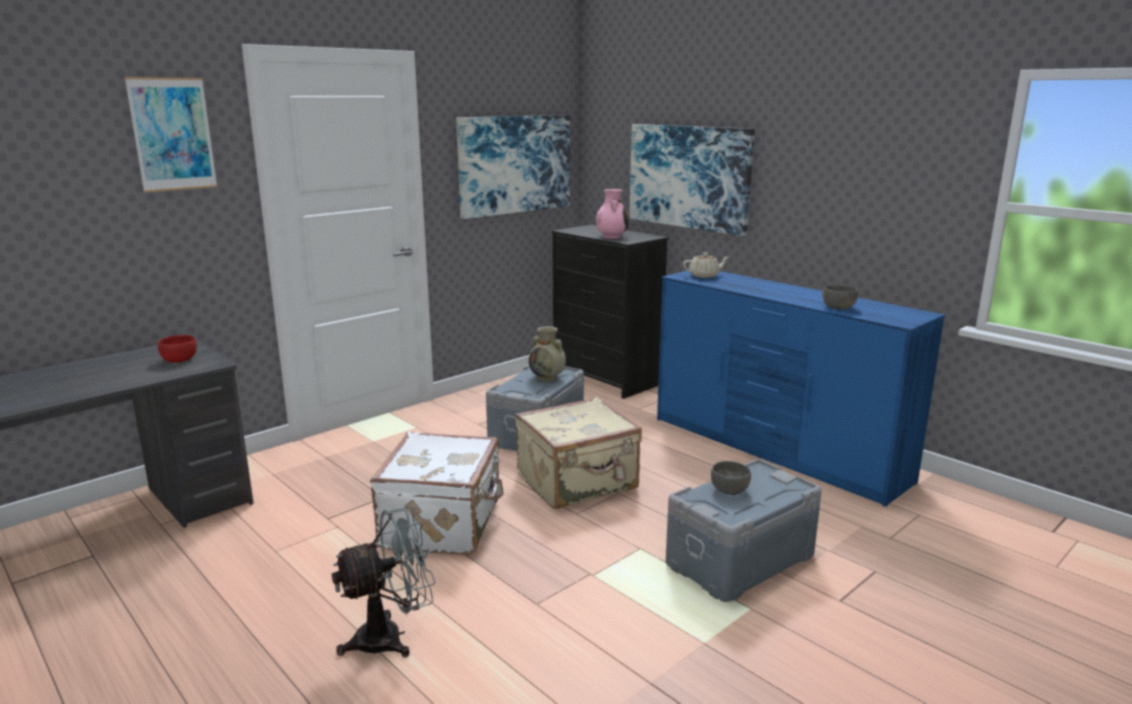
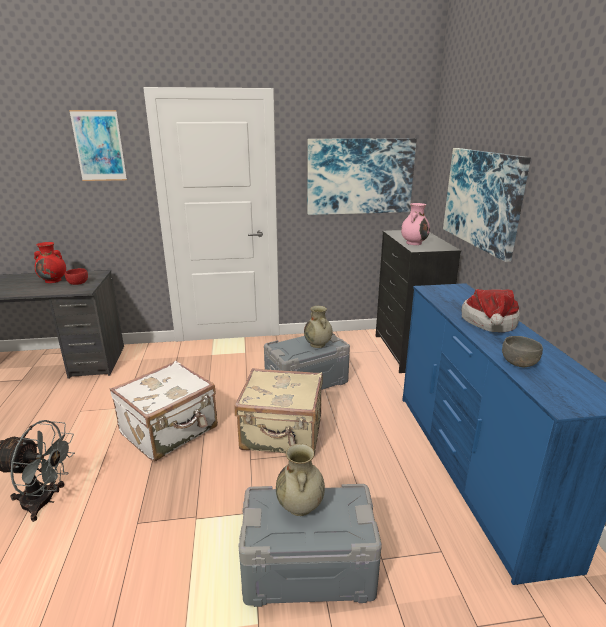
camera: 35 degrees right, 5 degrees up
(123, 365) = (54, 280): none -> red vase
(704, 276) = (450, 293): beige teapot -> none
(730, 490) = (300, 506): grey bowl -> beige vase
(775, 290) = (489, 324): none -> hat

